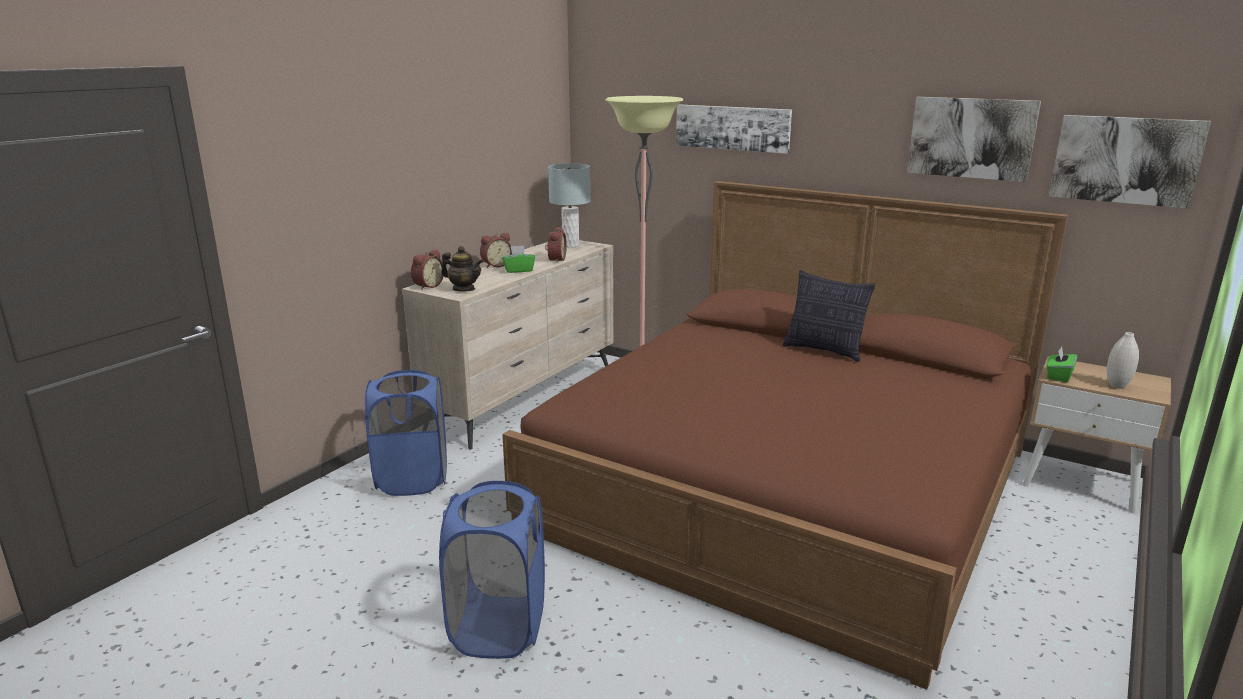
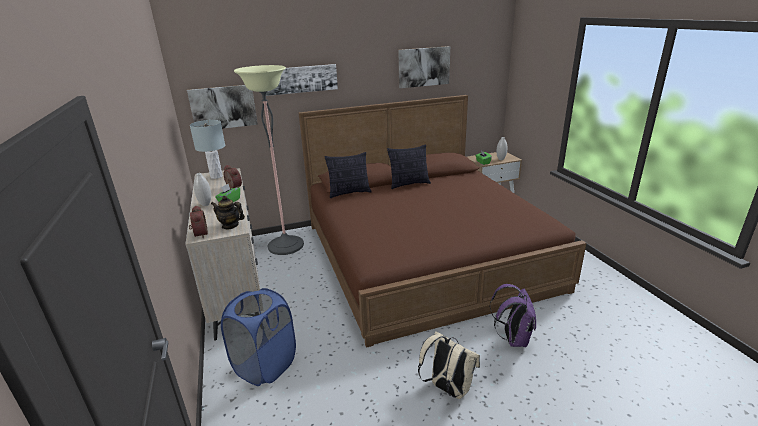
camera: 50 degrees left, 5 degrees up
(463, 289) = (230, 225): teapot -> teapot turned 135 degrees counterclockwise
(496, 265) = (205, 204): alarm clock -> white vase
(499, 627) = (447, 389): blue laundry basket -> beige backpack
(682, 653) = (513, 338): none -> purple backpack
(718, 328) = (349, 193): none -> pillow
(1125, 160) = (480, 68): picture -> picture (223, 107)

